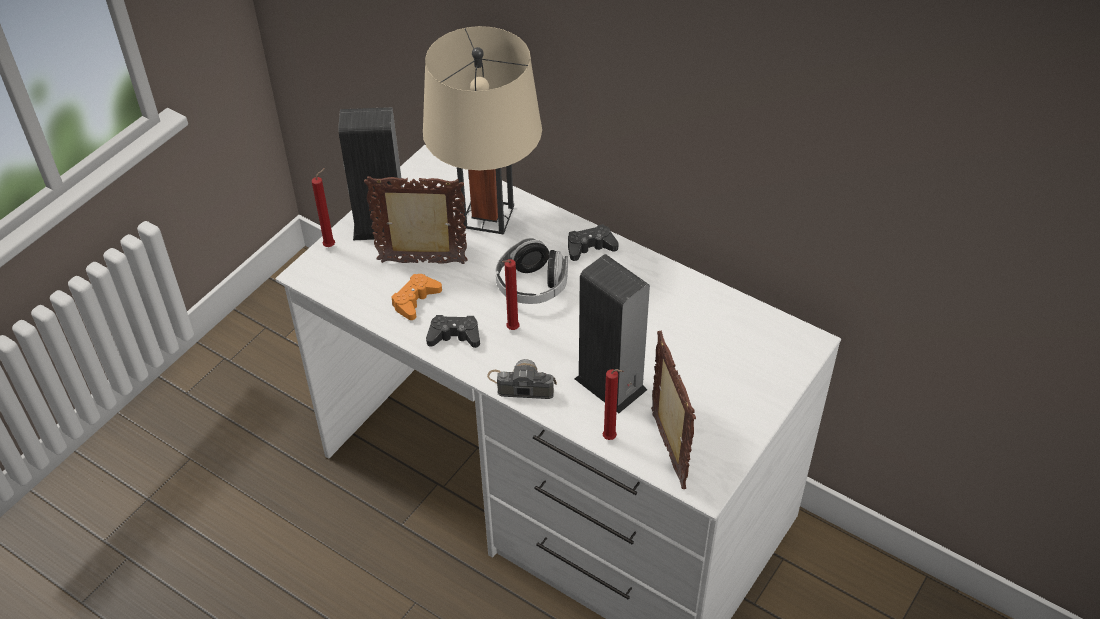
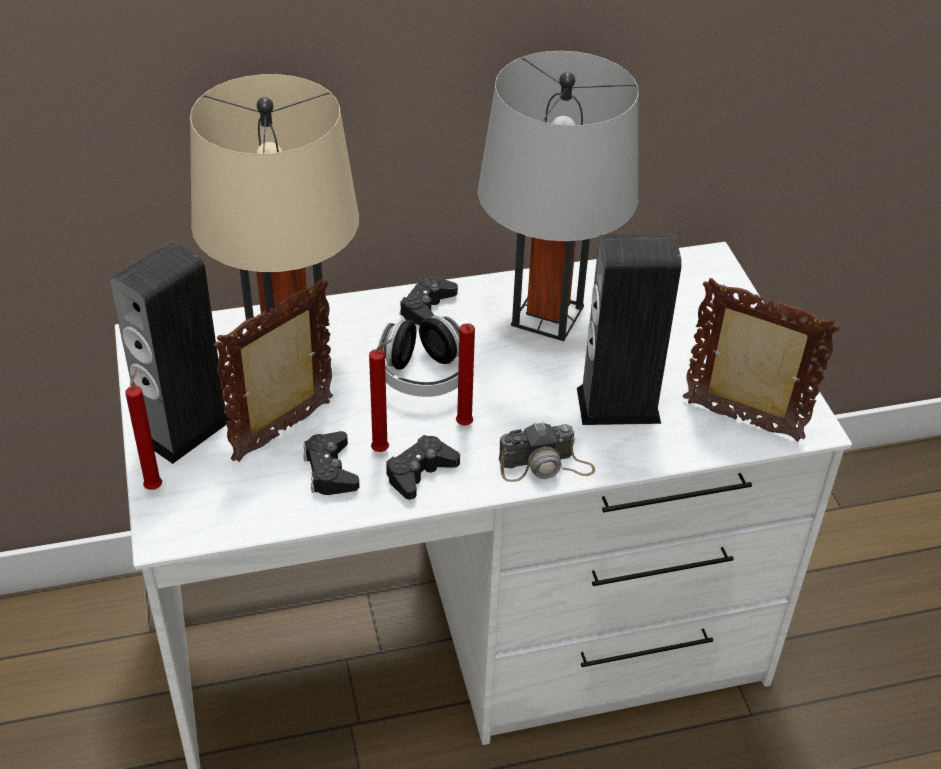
camera: 50 degrees left, 5 degrees down
(415, 300) = (330, 470): orange game controller -> black game controller
(521, 384) = (546, 465): camera -> camera turned 150 degrees counterclockwise
(611, 439) = (687, 448): red candle -> red candle (383, 450)
(650, 302) = (547, 316): none -> grey table lamp

